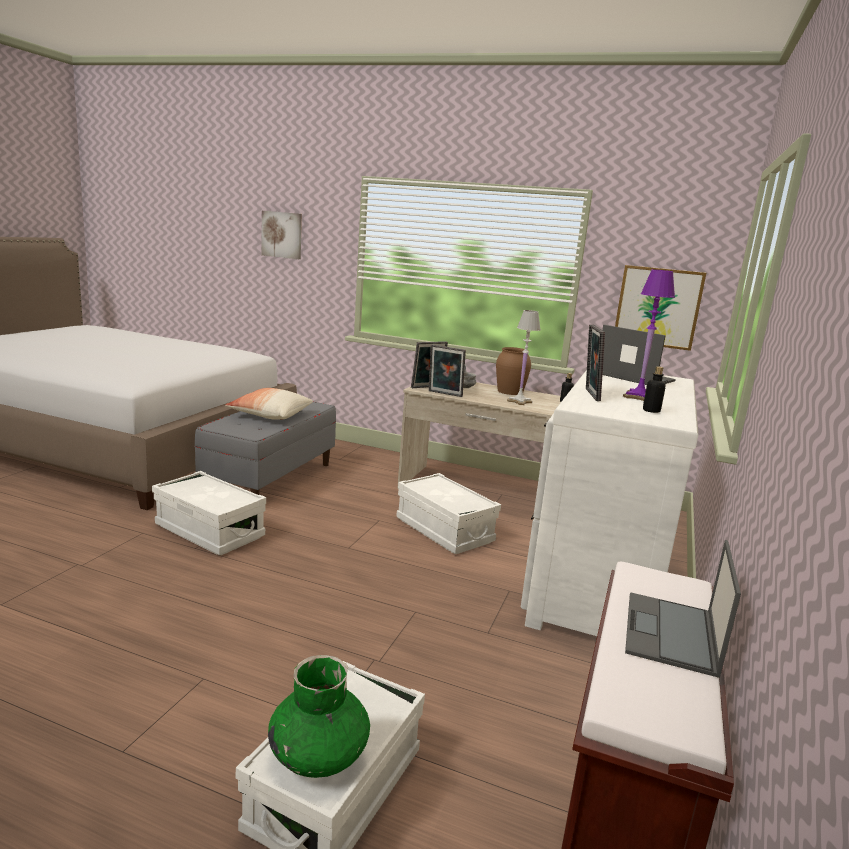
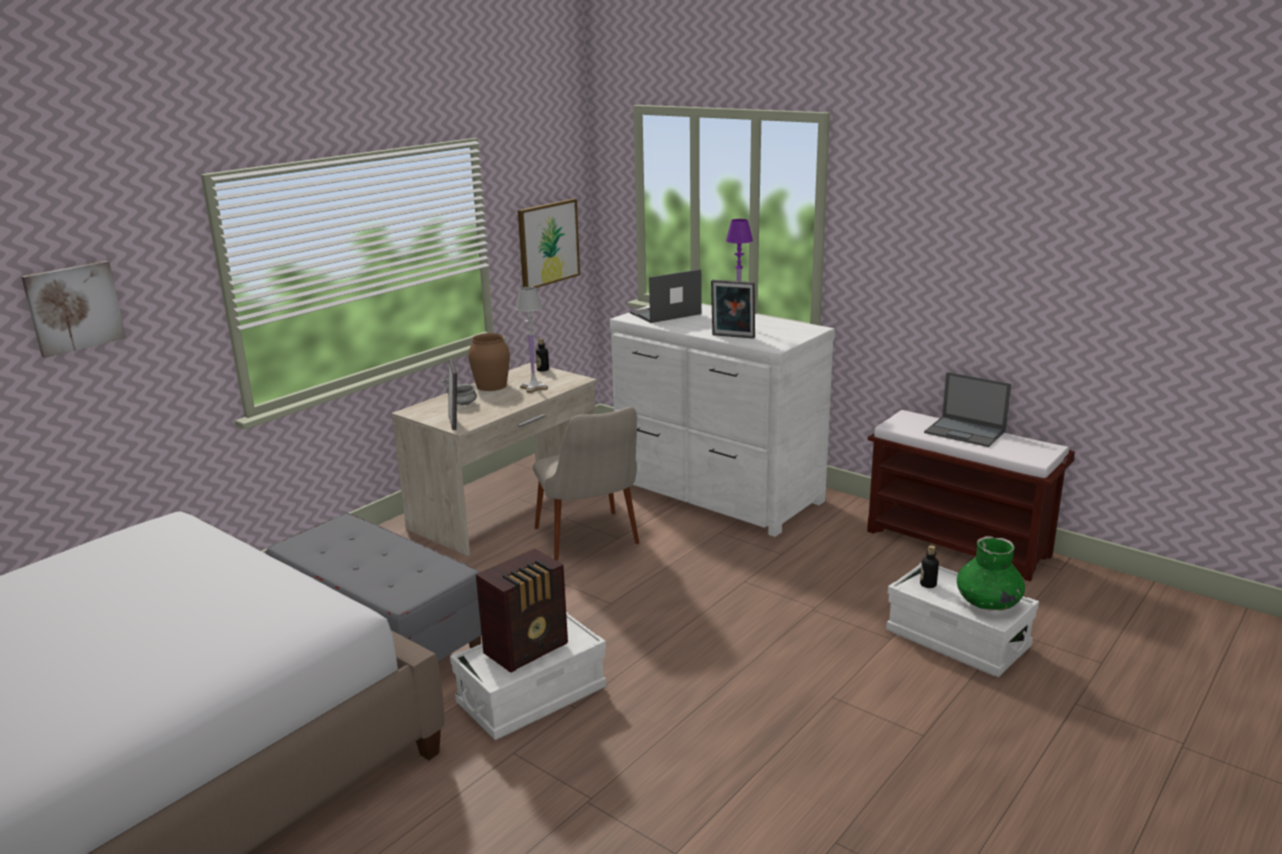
camera: 70 degrees left, 5 degrees up
(208, 491) = (528, 649): none -> radio
(270, 415) = (370, 559): pillow -> none
(444, 394) = (489, 417): picture frame -> none
(444, 530) = (592, 544): white storage box -> beige chair
(651, 410) = (780, 328): bottle -> bottle (928, 584)

